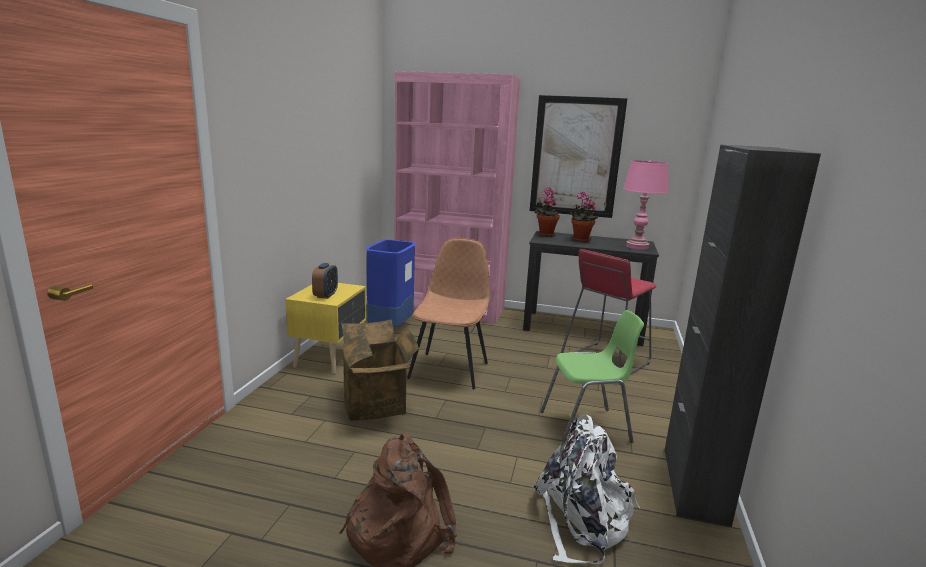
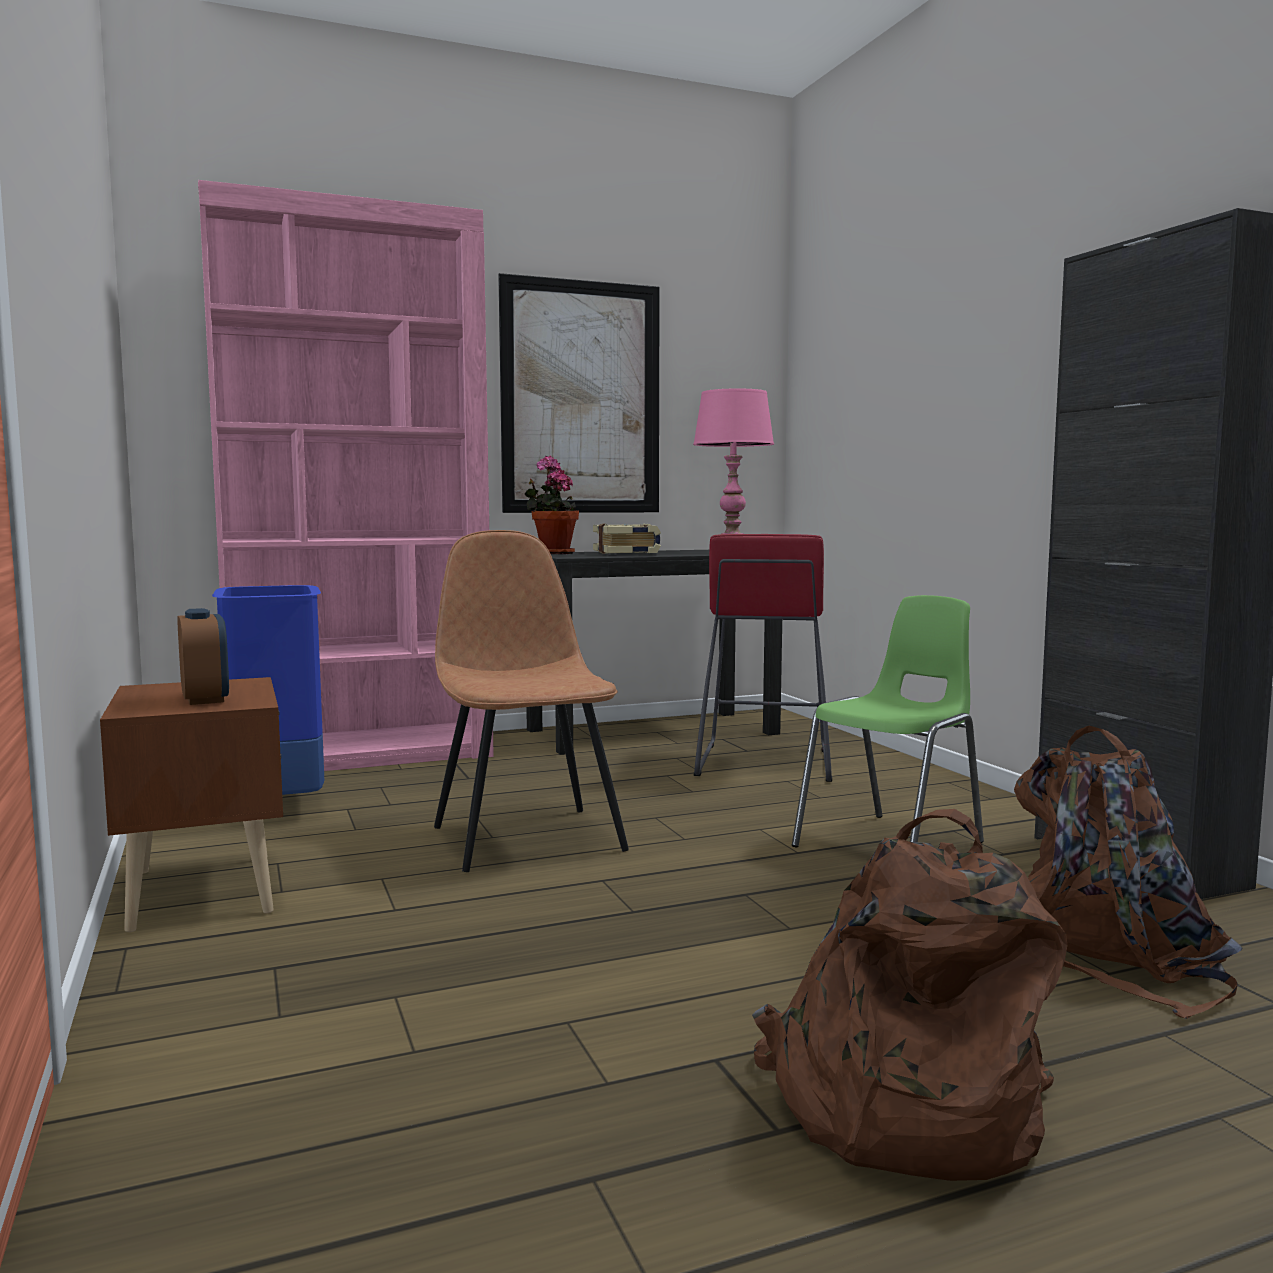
camera: 35 degrees left, 10 degrees down
(330, 358) = (207, 890): yellow nightstand -> brown nightstand
(377, 403) = (472, 929): cardboard box -> none
(579, 240) = (627, 553): potted plant -> book
(582, 520) = (1108, 955): white backpack -> brown backpack

